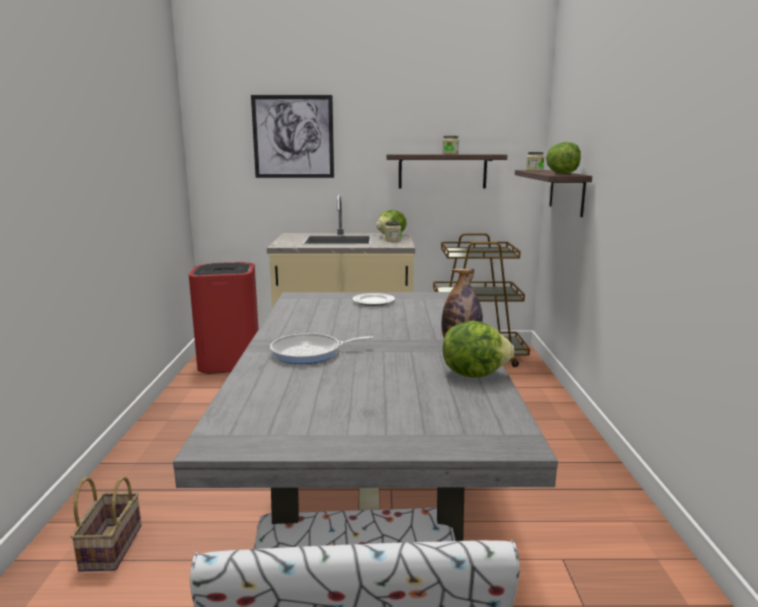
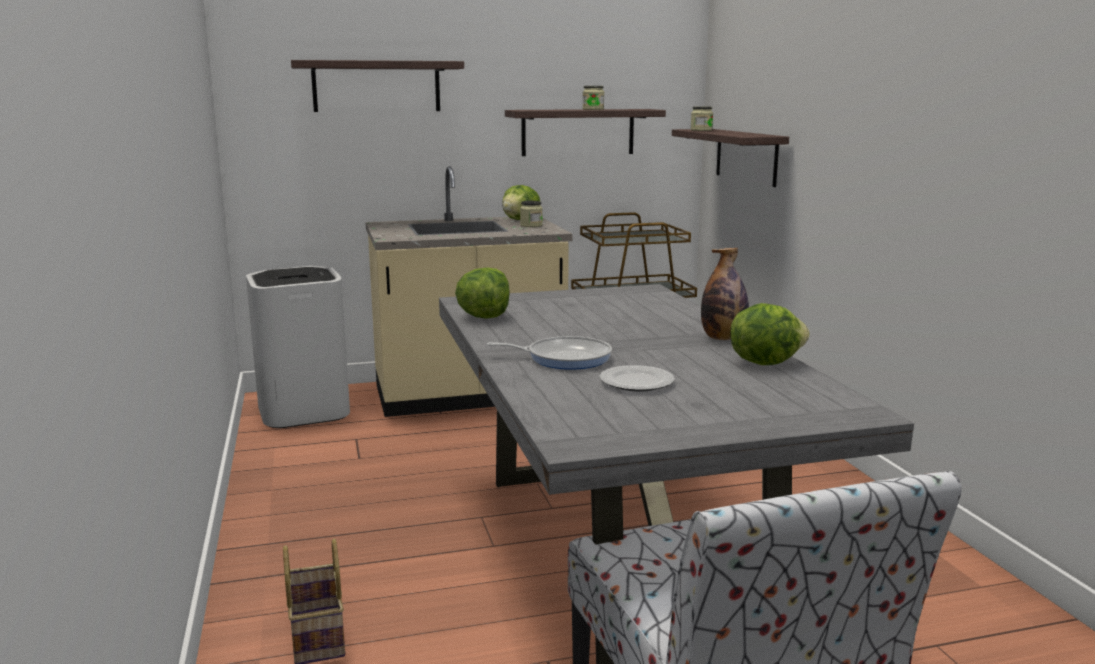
camera: 15 degrees left, 0 degrees up
(230, 362) = (304, 410): red trash can -> white trash can
(293, 137) = (376, 86): picture -> shelf
(310, 353) = (564, 358): frying pan -> frying pan turned 150 degrees counterclockwise
(373, 301) = (569, 301): plate -> plate (636, 382)
(562, 173) = (747, 134): lettuce -> lettuce (484, 317)

